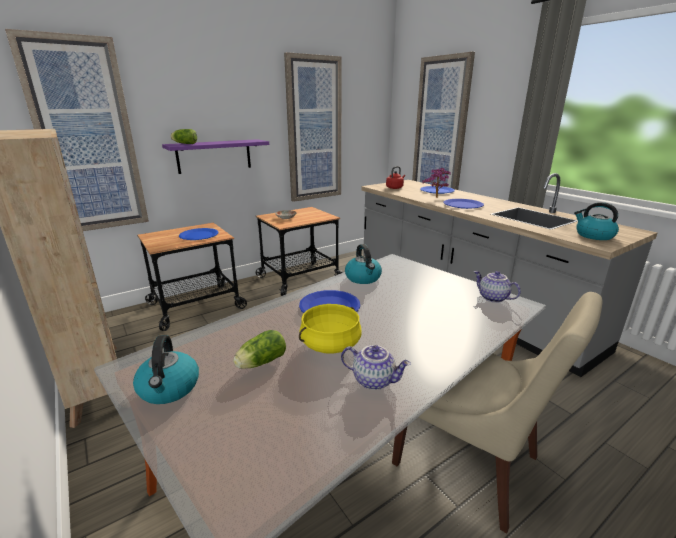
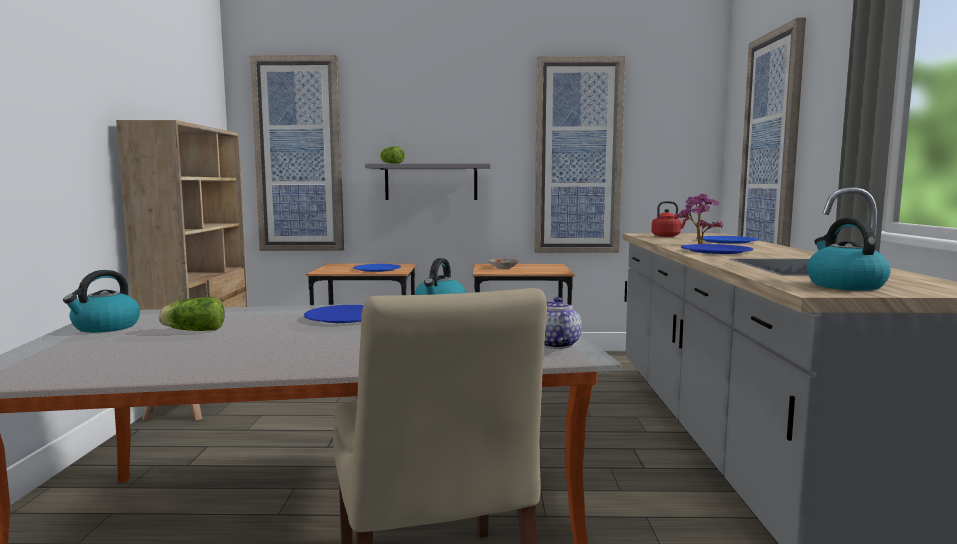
camera: 35 degrees right, 15 degrees down
(214, 156) = (431, 182): purple shelf -> grey shelf
(330, 344) = (274, 334): yellow cooking pot -> none
(374, 380) = (242, 358): teapot -> none

